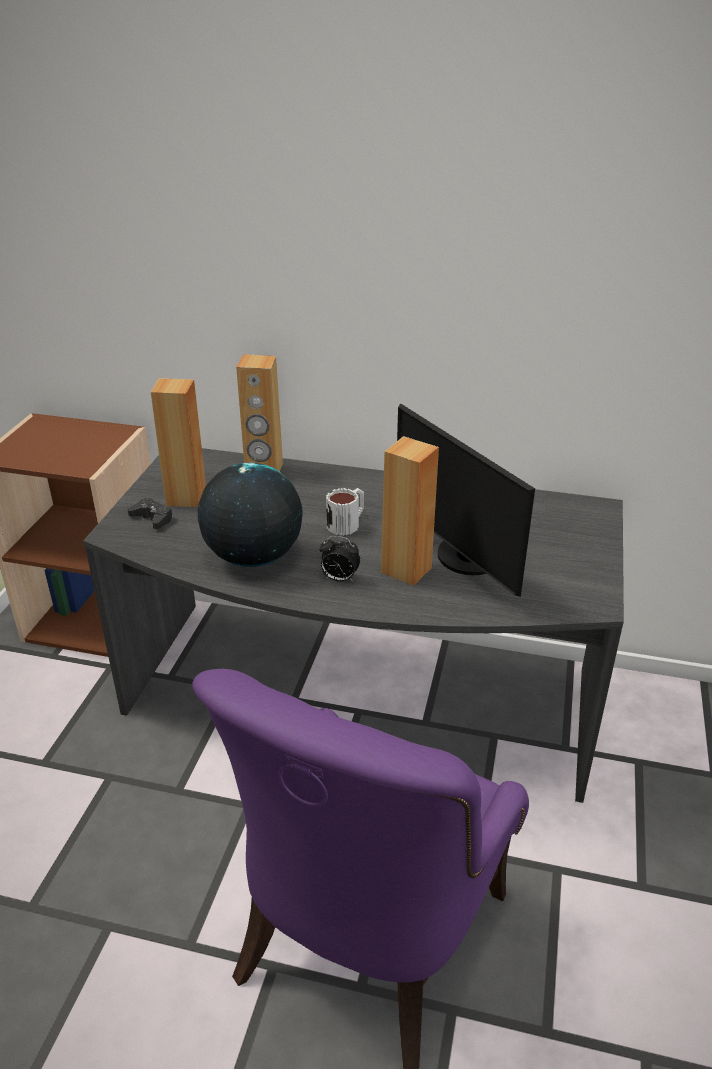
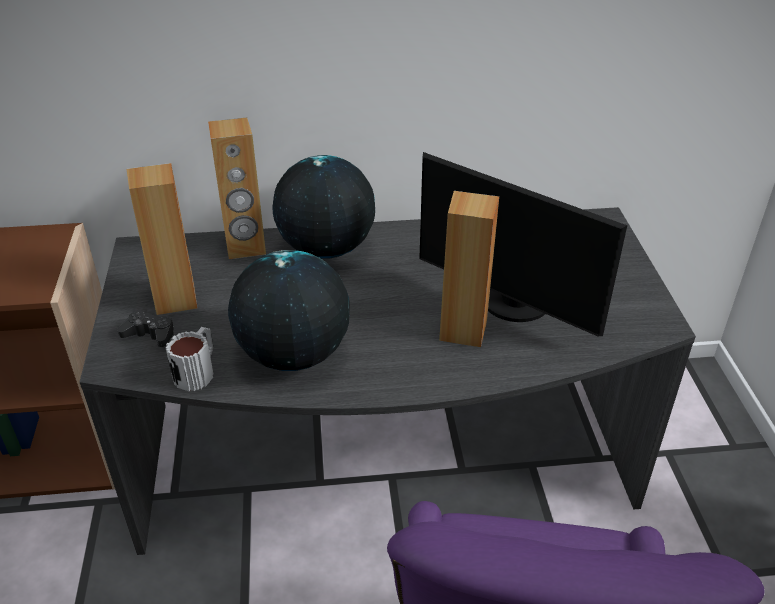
camera: 20 degrees left, 5 degrees up
(329, 484) = (326, 249): none -> globe
(339, 579) = (401, 358): alarm clock -> none
(347, 523) = (372, 291): mug -> mug (198, 371)

